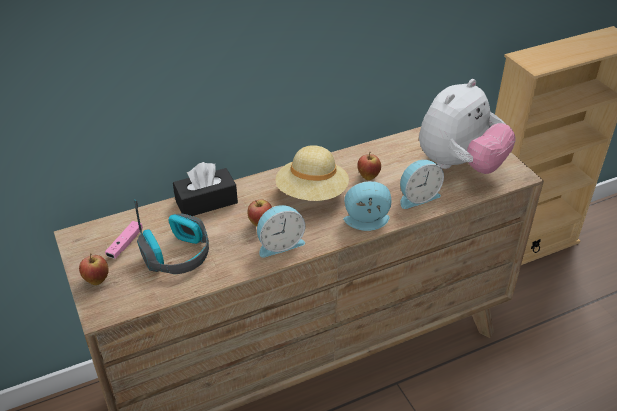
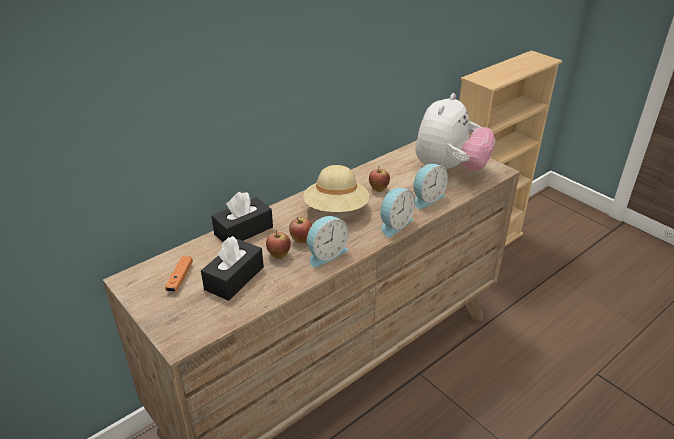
camera: 15 degrees left, 5 degrees down
(97, 280) = (164, 314): apple -> apple (279, 255)
(125, 244) = (180, 278): pink game controller -> orange game controller
(177, 254) = (234, 278): headphones -> black tissue box
(367, 222) = (394, 224): alarm clock -> alarm clock turned 150 degrees clockwise

